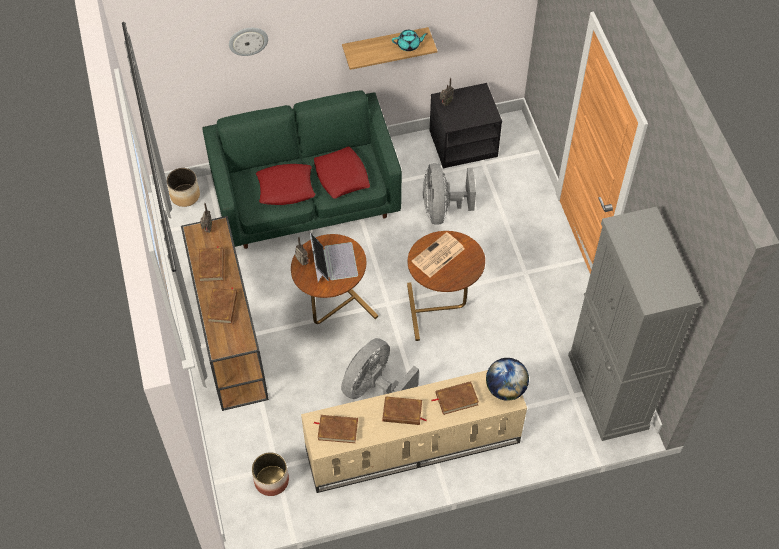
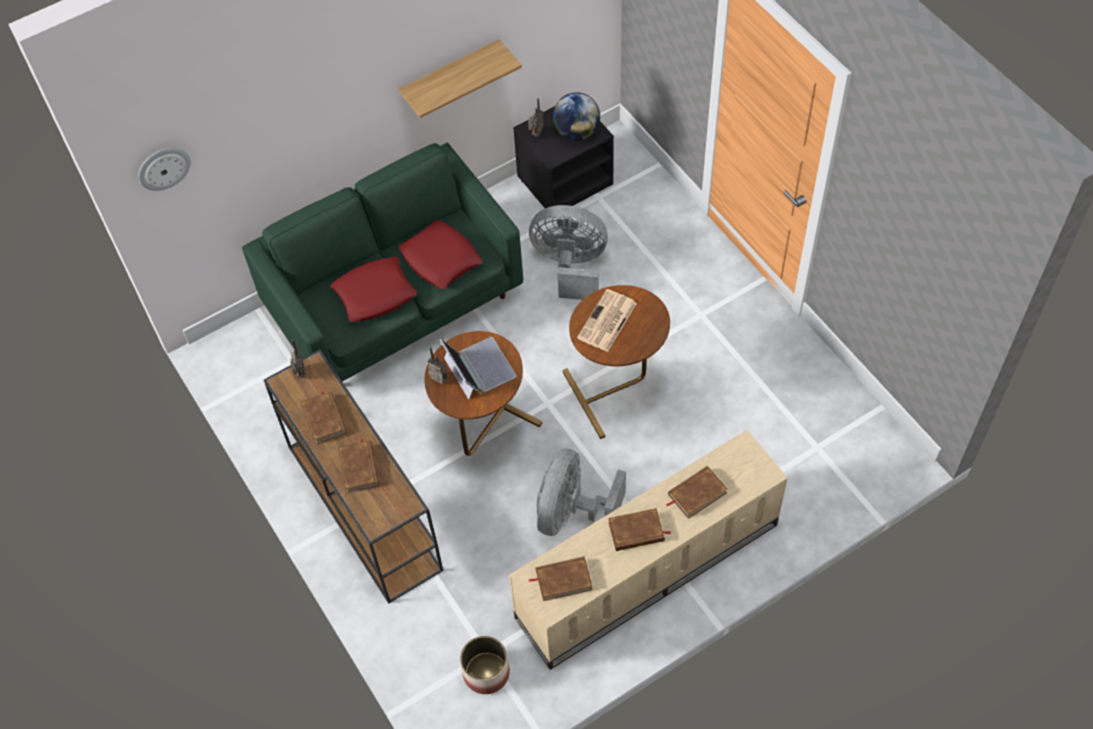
camera: 15 degrees left, 0 degrees up
(185, 195) = (237, 343): planter -> none
(248, 40) = (280, 114): wall clock -> wall clock (163, 167)
(409, 45) = (483, 67): turquoise teapot -> none
(442, 209) = (570, 267): grey fan -> grey fan turned 120 degrees clockwise
(505, 388) = (752, 462): globe -> globe (577, 132)
(607, 392) = (857, 430): grey cabinet -> none

